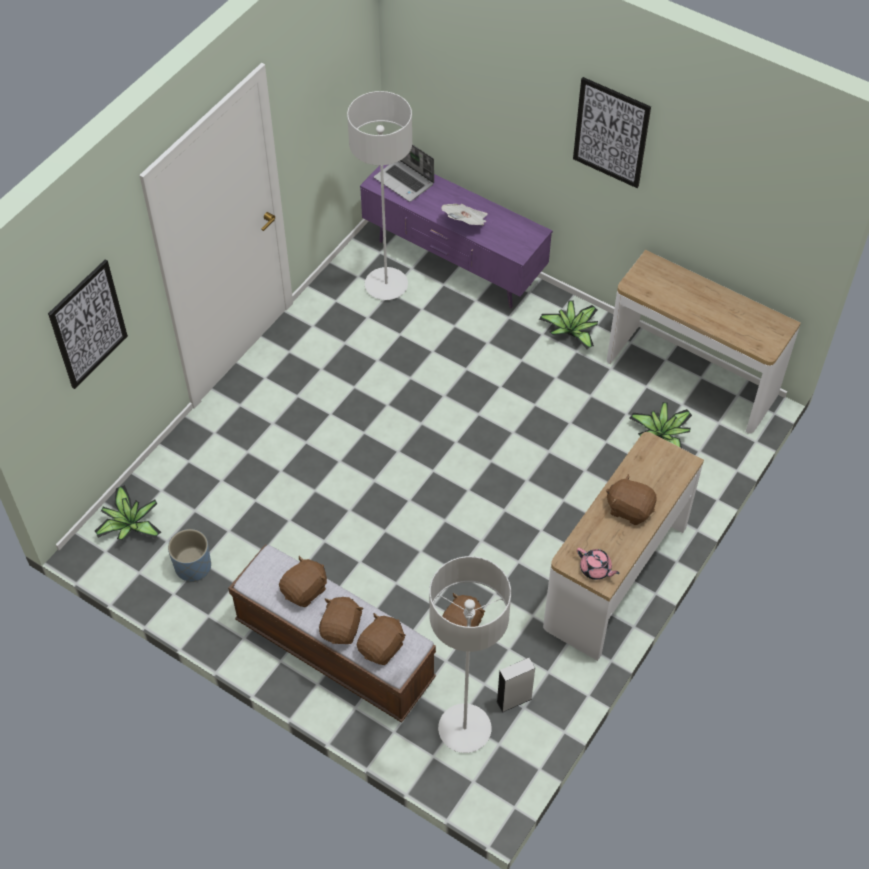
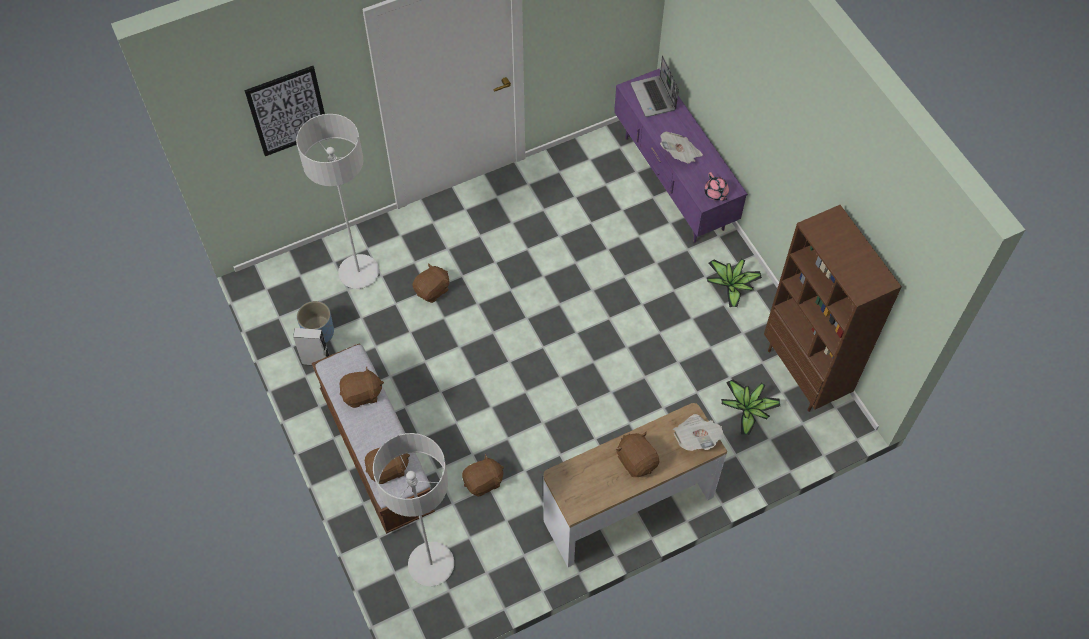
camera: 30 degrees right, 5 degrees up
(129, 525) = (295, 277): potted plant -> none
(341, 628) = (369, 438): brown plush toy -> brown plush toy (432, 290)
(386, 285) = (607, 177): grey floor lamp -> grey floor lamp (359, 272)
(514, 700) = (483, 563): grey speaker -> grey speaker (316, 361)
(596, 569) = (575, 496): pink teapot -> pink teapot (716, 193)
(611, 132) = (799, 134): picture -> none
(668, 461) = (696, 438): none -> newspaper
(690, 378) = (805, 373): console table -> brown bookcase

